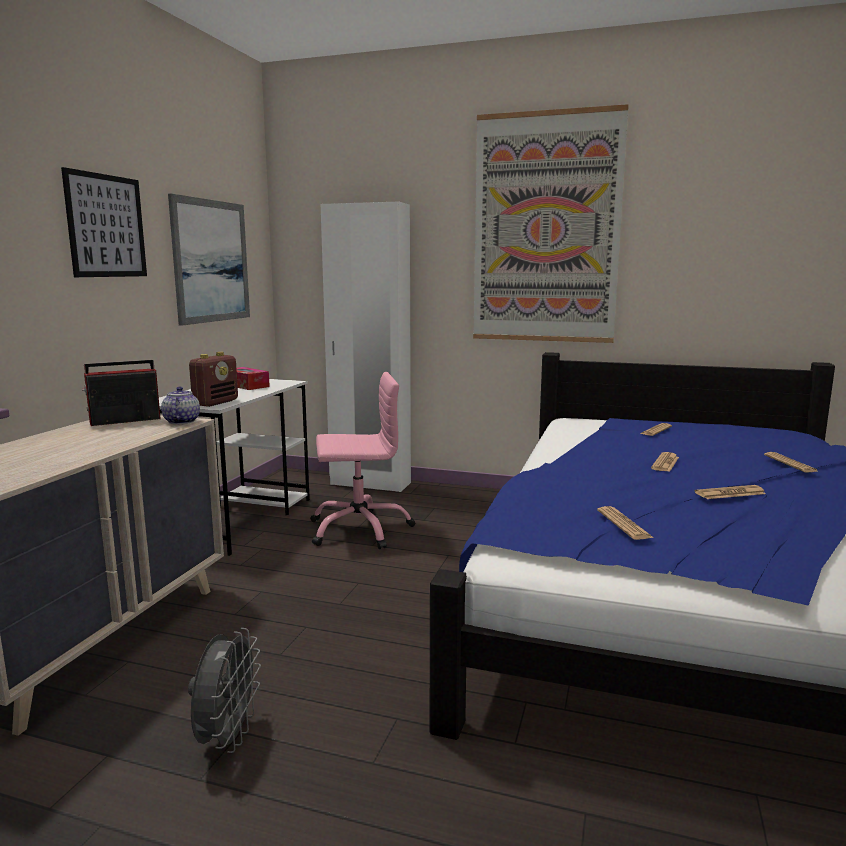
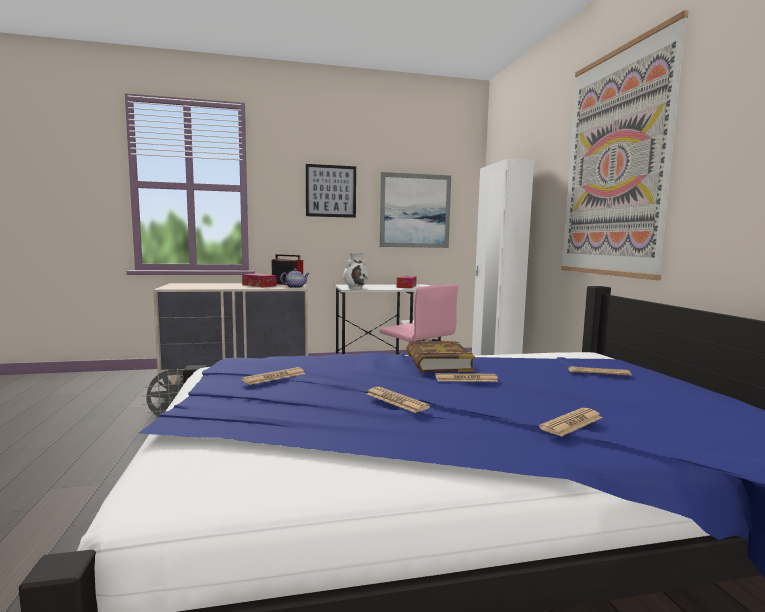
camera: 60 degrees right, 5 degrees down
(100, 434) = (259, 285): none -> tissue box
(216, 403) = (356, 288): radio -> white vase
(600, 460) = (437, 362): none -> book

